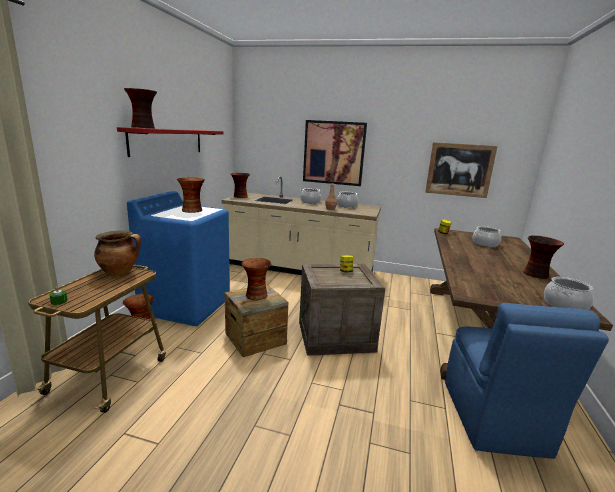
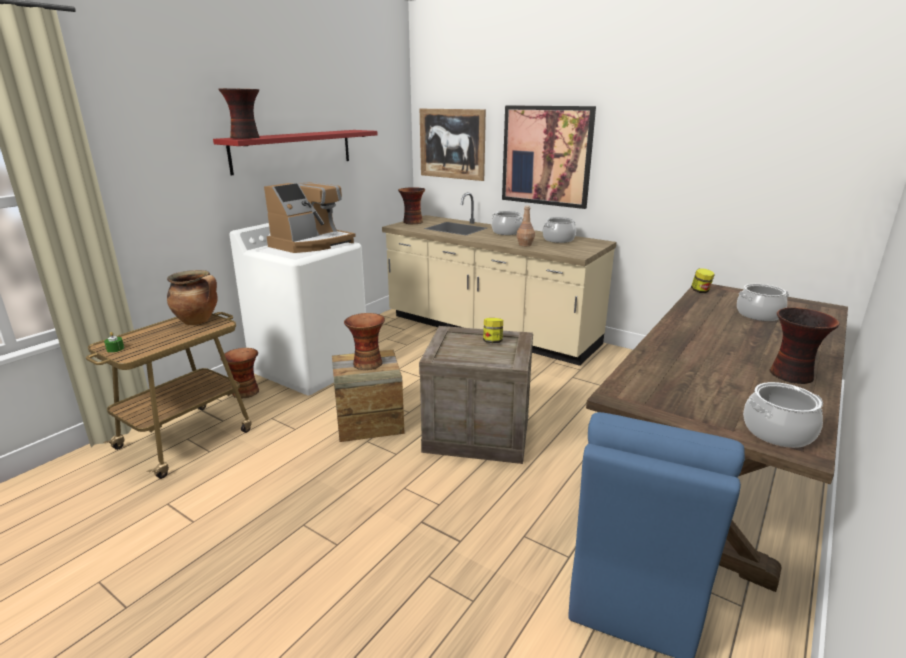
camera: 20 degrees right, 5 degrees up
(186, 305) = (311, 368): blue washing machine -> white washing machine
(192, 210) = (312, 244): vase -> coffee machine
(459, 170) = (749, 183): picture -> picture (452, 144)

